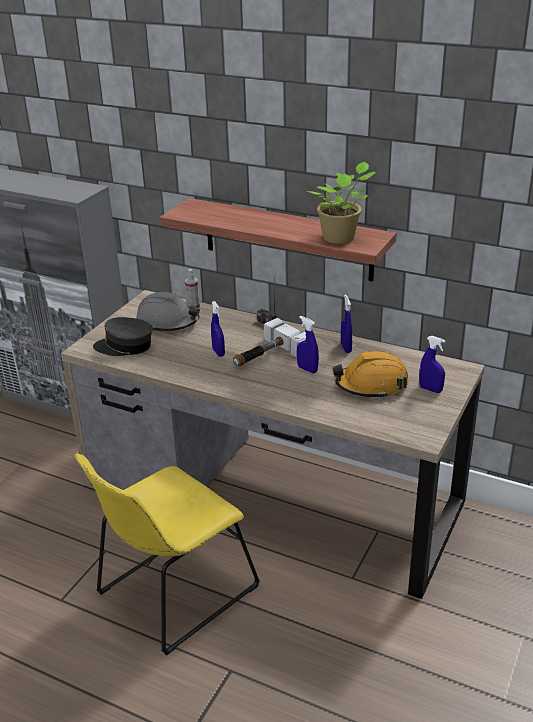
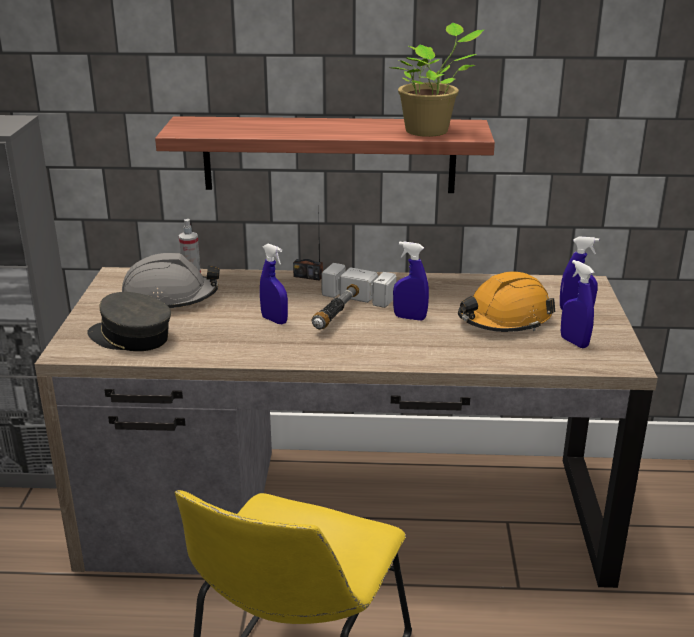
camera: 25 degrees left, 5 degrees down
(124, 346) = (130, 337): grey cap -> grey cap turned 45 degrees clockwise
(346, 348) = (433, 286): blue spray bottle -> blue spray bottle (574, 342)

